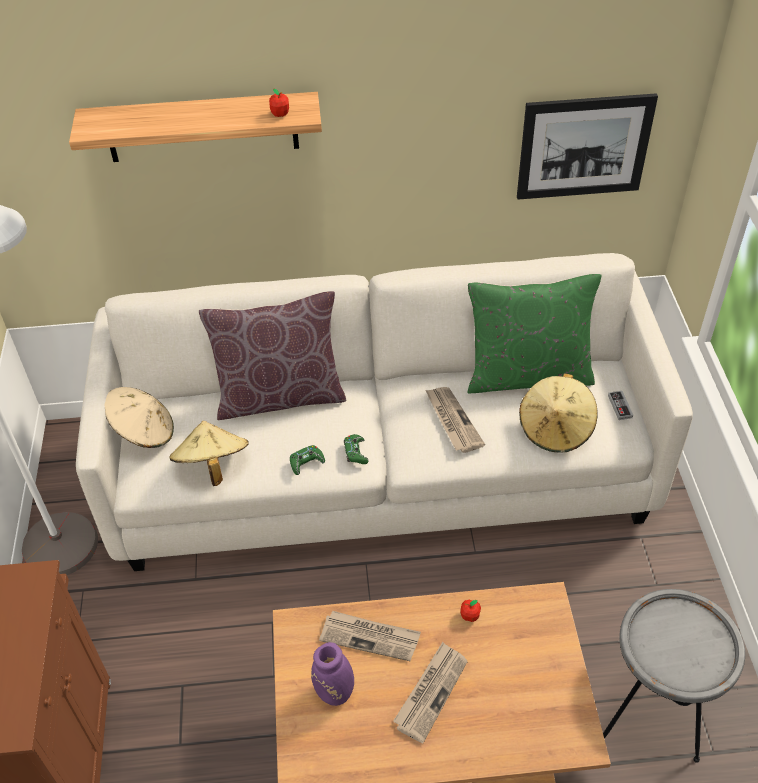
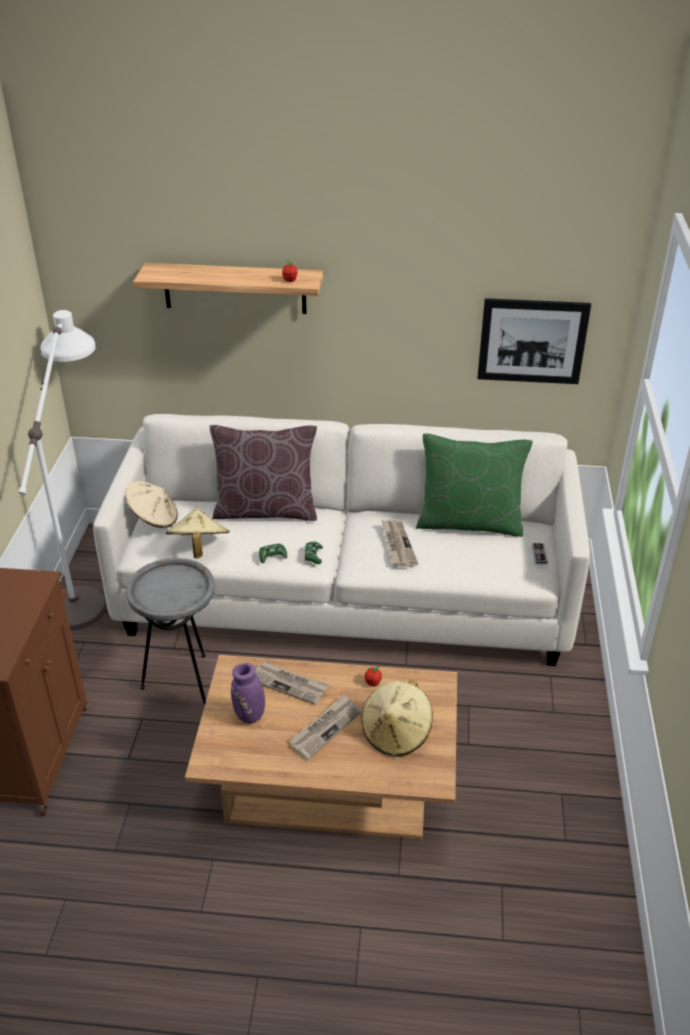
camera: 10 degrees right, 10 degrees down
(556, 429) = (480, 562): beige hat -> beige hat (396, 733)
(647, 725) = (514, 811): grey side table -> grey side table (184, 683)

